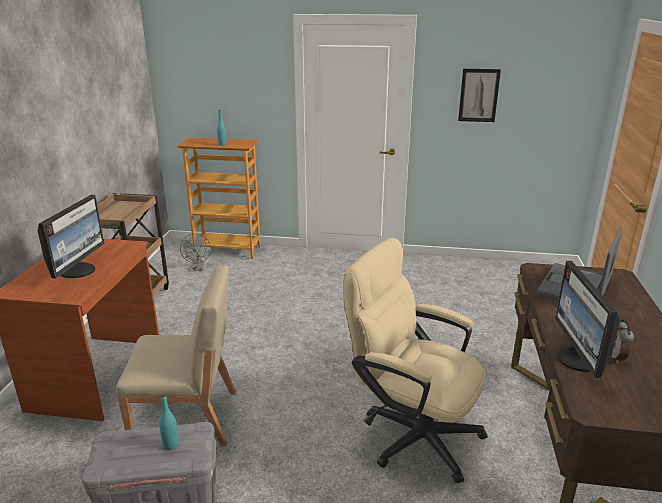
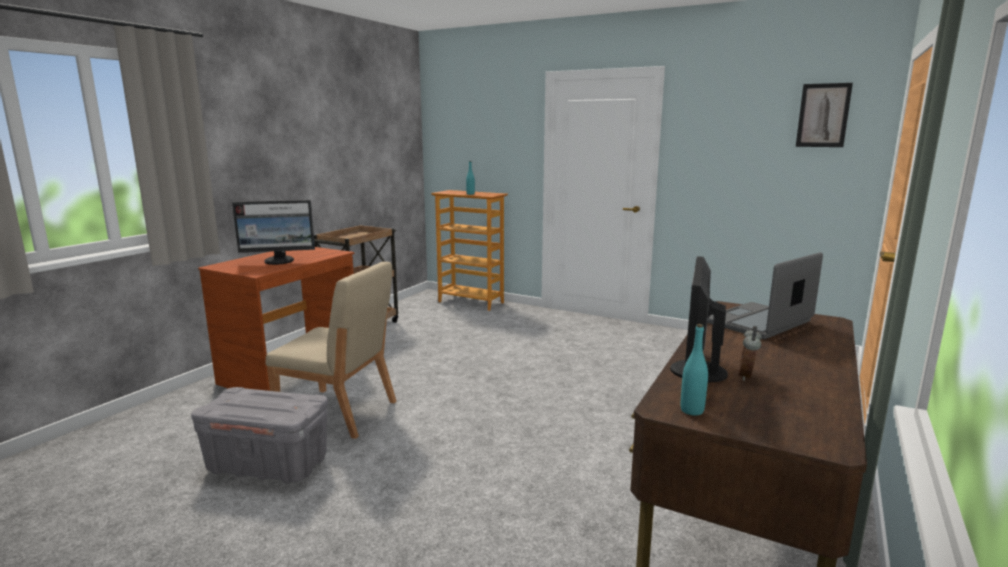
camera: 20 degrees right, 10 degrees down
(78, 270) = (279, 261): monitor -> monitor turned 45 degrees clockwise
(171, 444) = (278, 404): turquoise bottle -> turquoise bottle (692, 410)
(198, 268) = (434, 311): grey fan -> none
(411, 433) = (544, 465): beige office chair -> none
(478, 95) = (731, 148): picture -> picture (823, 115)

